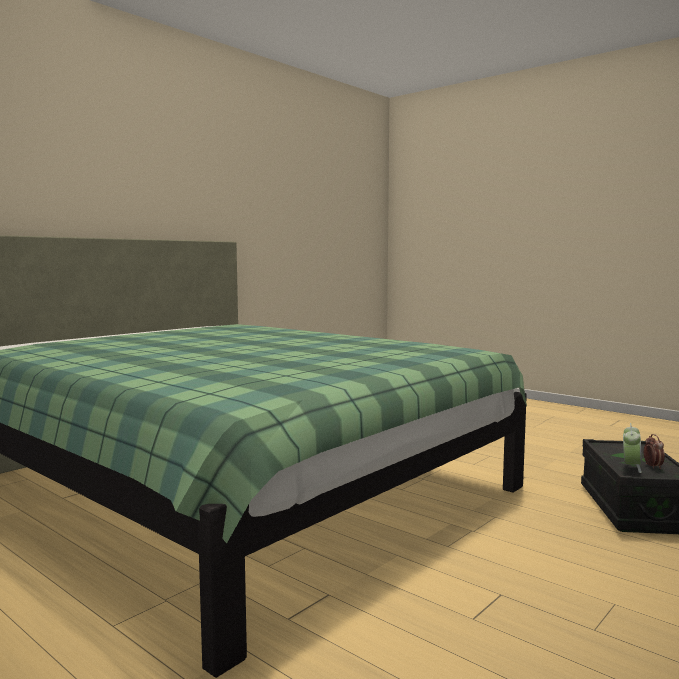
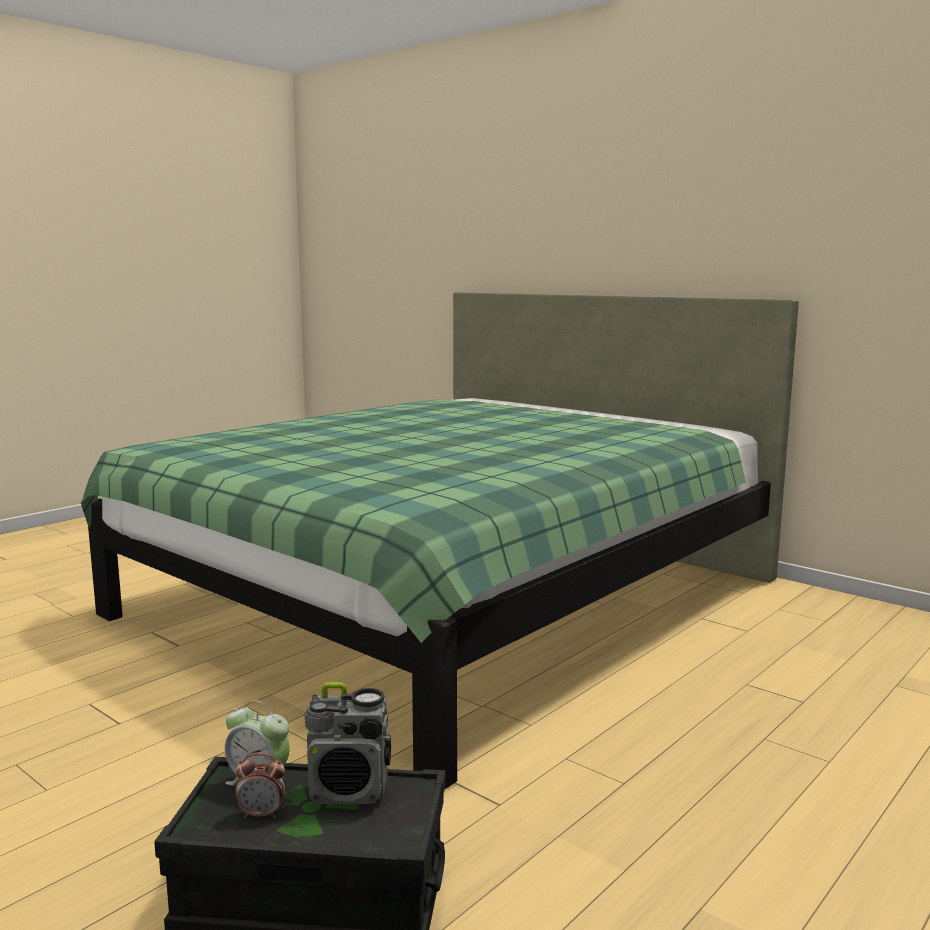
camera: 90 degrees right, 5 degrees up
(618, 452) = (349, 791): none -> radio

